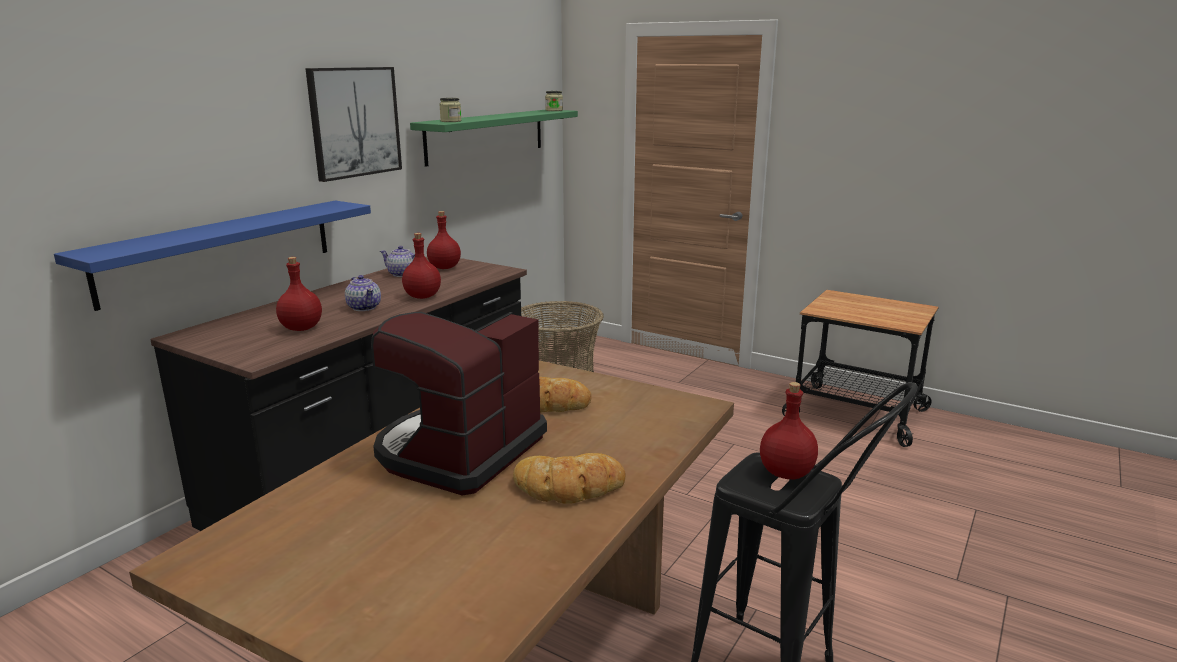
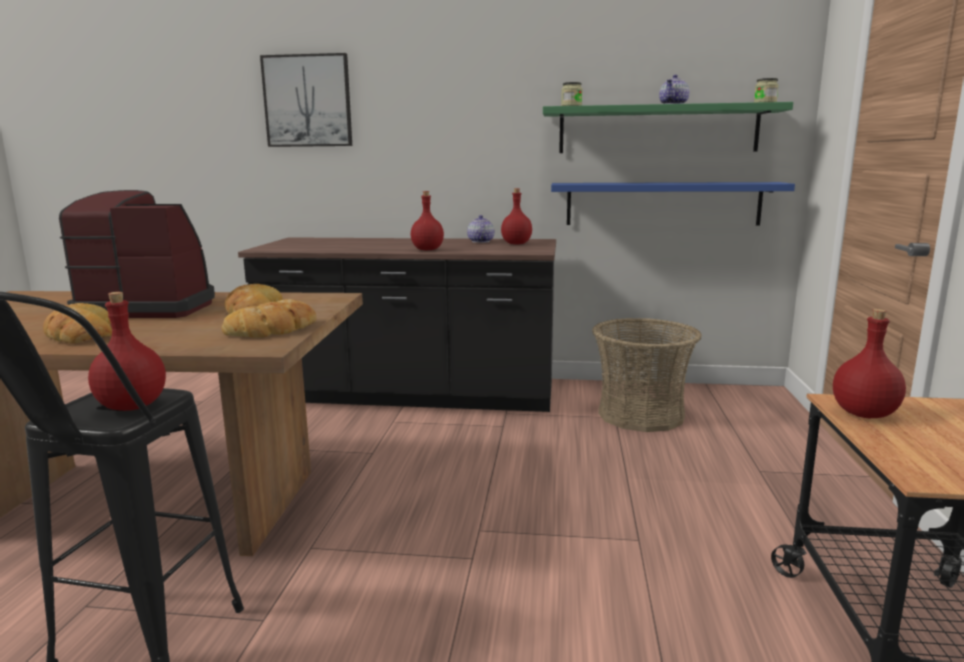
camera: 65 degrees right, 5 degrees down
(220, 250) = (347, 191): blue shelf -> blue shelf (662, 203)
(301, 328) = (326, 246): red bottle -> red bottle (863, 413)
(354, 122) = (478, 105): picture -> picture (308, 101)
(364, 307) = (385, 246): teapot -> teapot (674, 104)
(639, 399) = (274, 329): none -> bread

